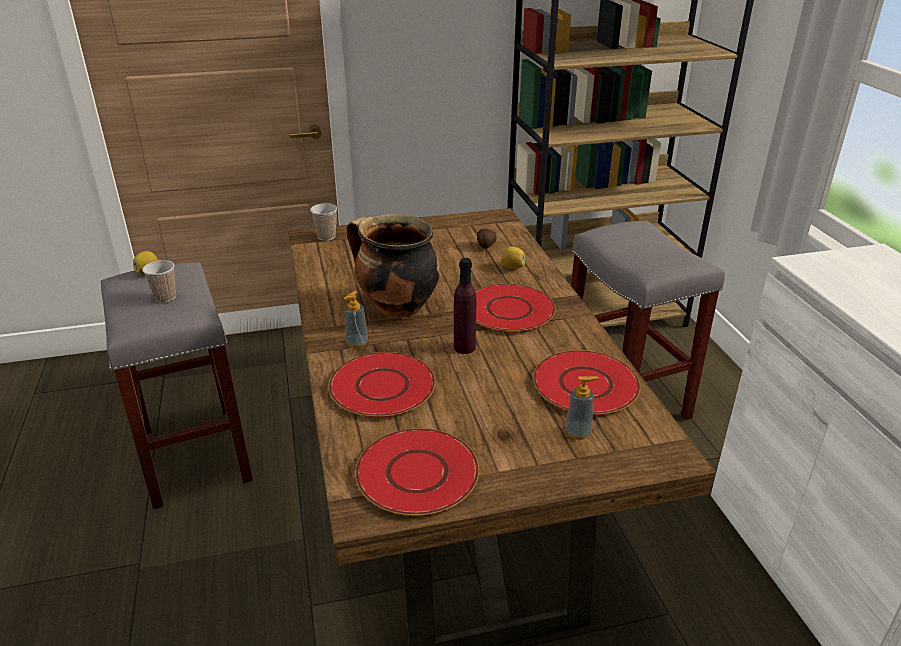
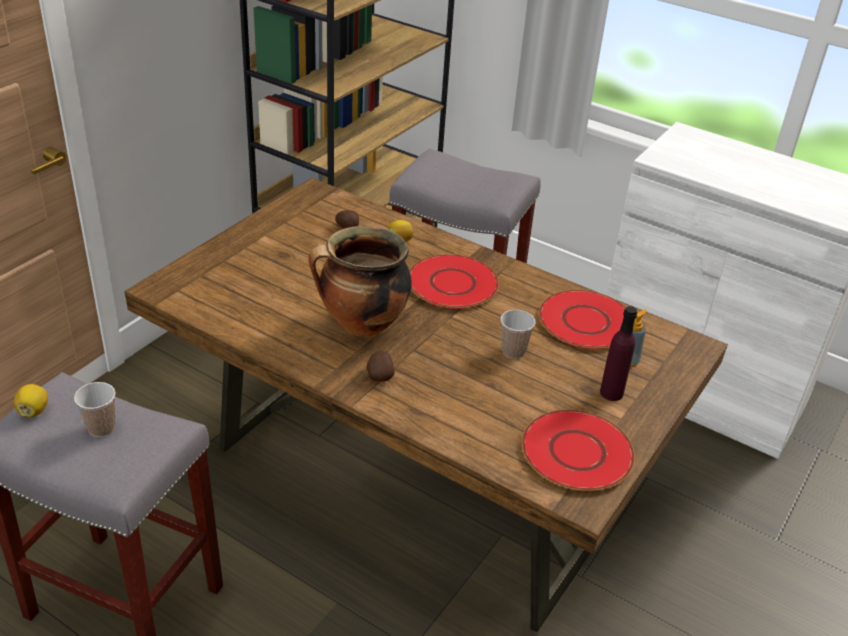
camera: 45 degrees left, 5 degrees up
(326, 236) = (180, 281): cup -> cup (513, 351)
(356, 343) = (379, 375): soap dispenser -> potato
(382, 386) = (455, 400): red plate -> none
(464, 347) = (466, 334): purple bottle -> purple bottle (611, 393)

